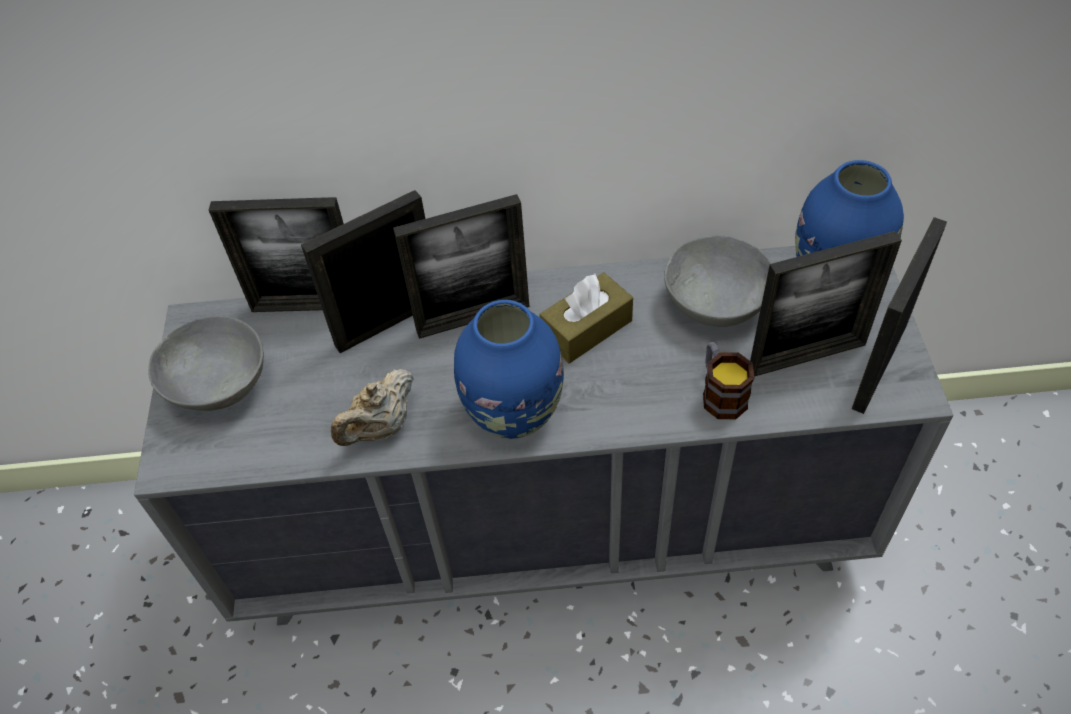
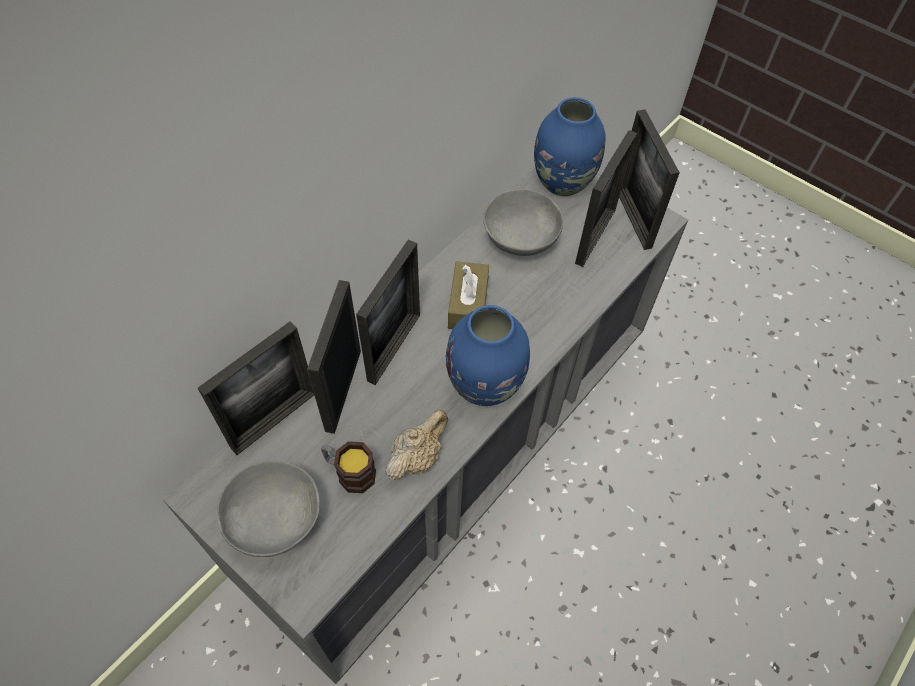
camera: 50 degrees left, 5 degrees up
(380, 428) = (417, 457): beige teapot -> beige teapot turned 135 degrees counterclockwise
(720, 393) = (577, 288): mug -> mug (350, 472)

